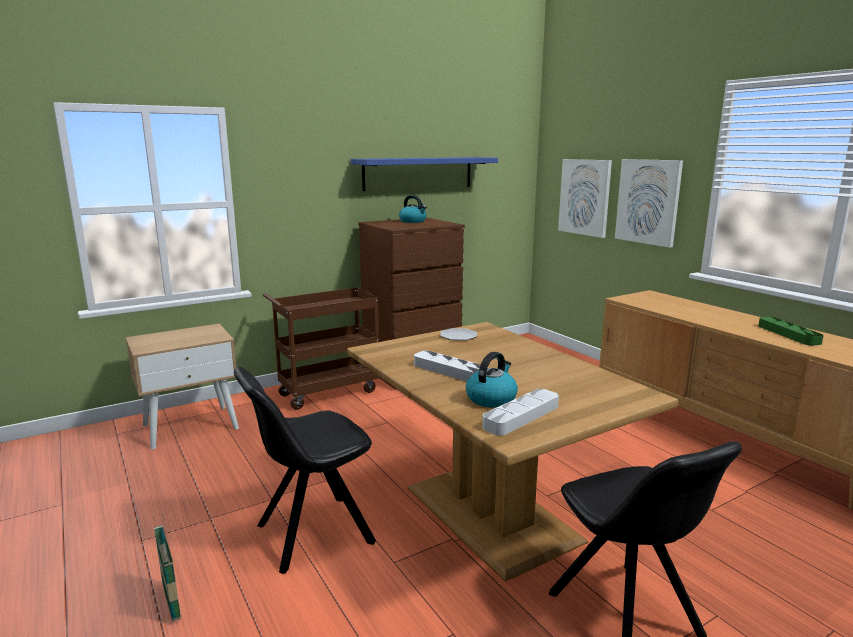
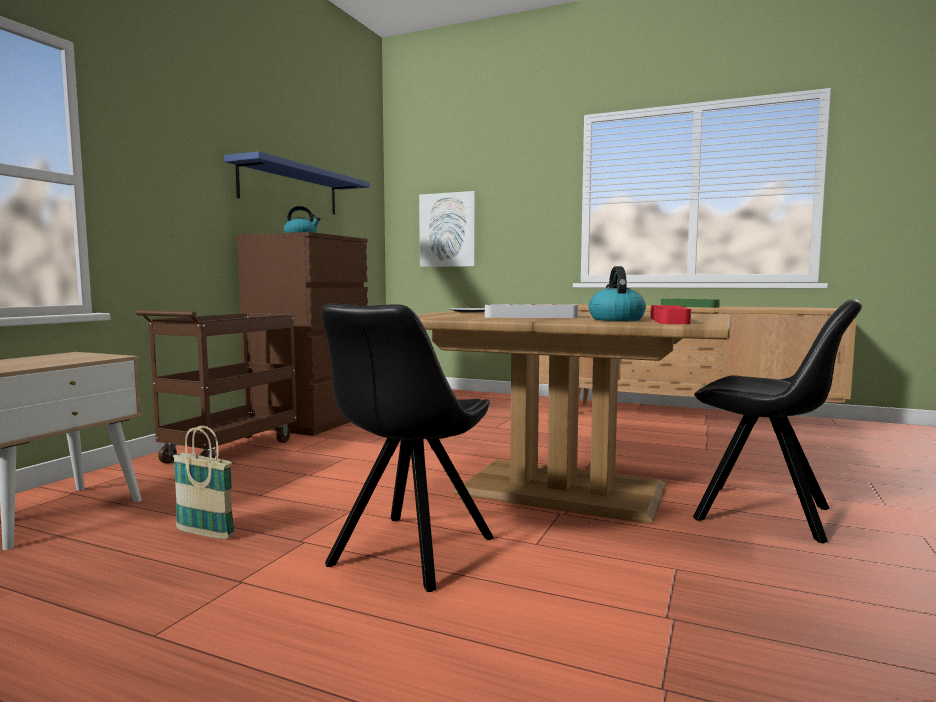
camera: 35 degrees left, 10 degrees down
(171, 602) = (321, 671): basket -> basket (205, 533)
(521, 416) = (668, 320): grey tray -> red tray
(648, 201) = (519, 226): picture -> none

